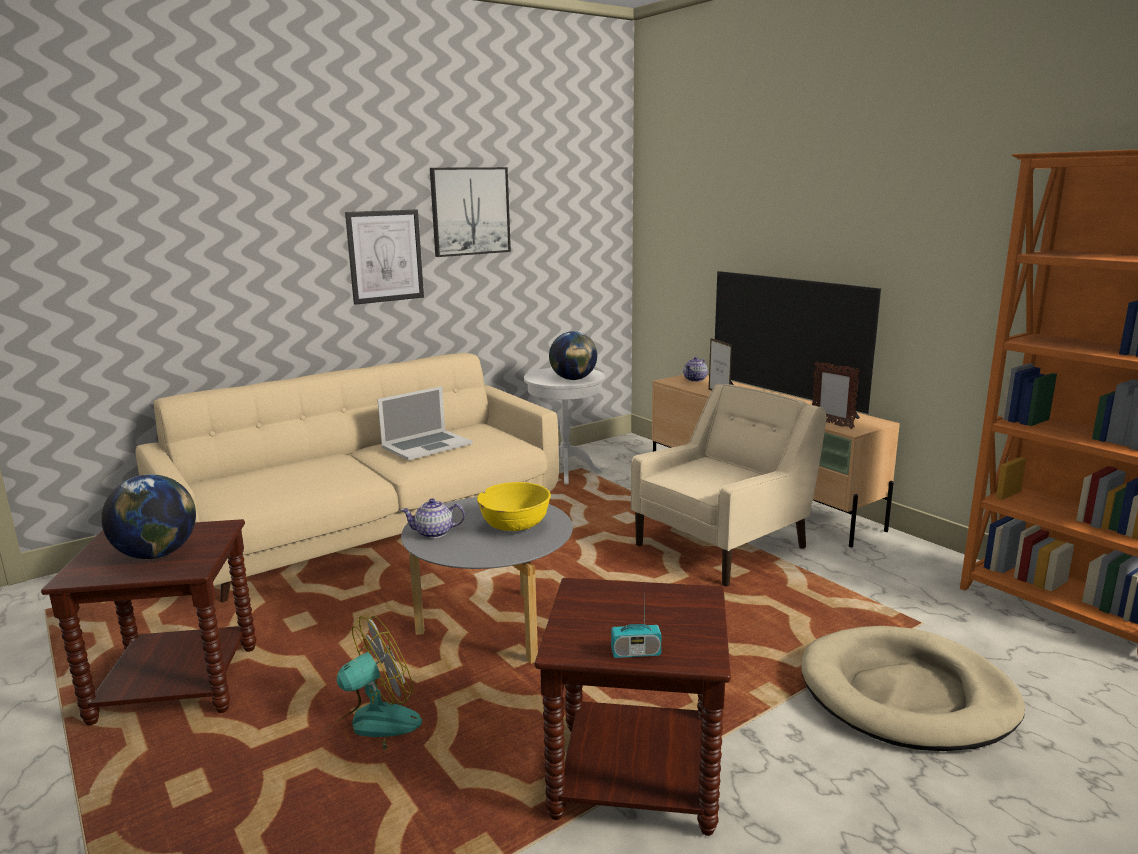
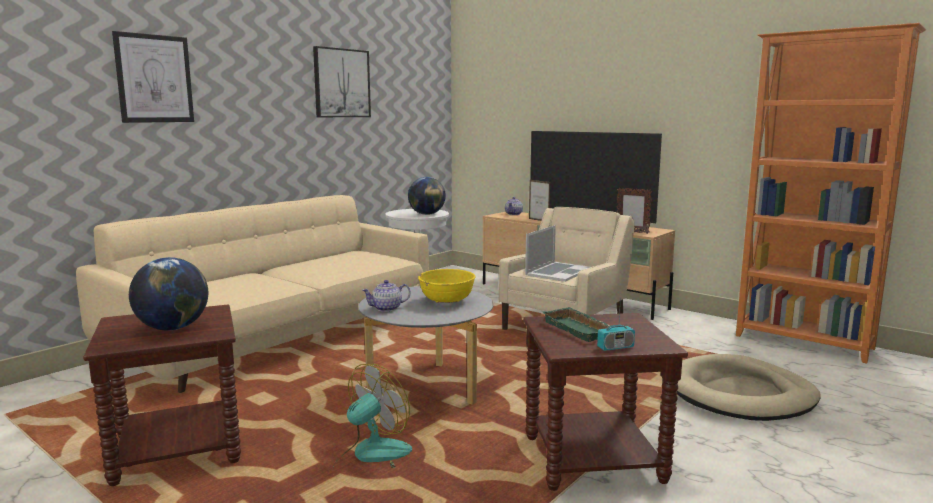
camera: 15 degrees left, 5 degrees down
(385, 256) = (279, 114): picture -> picture (154, 79)
(426, 445) = (328, 262): laptop -> laptop (558, 272)
(616, 611) = (580, 329): none -> green tray

